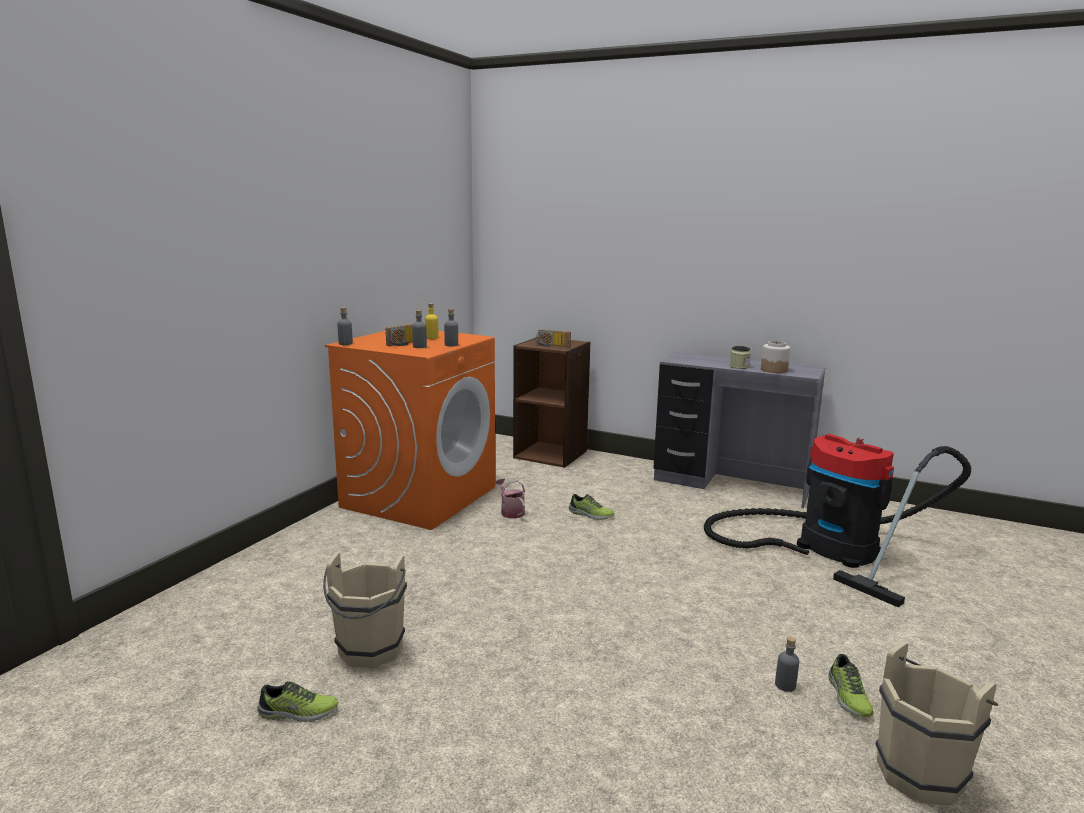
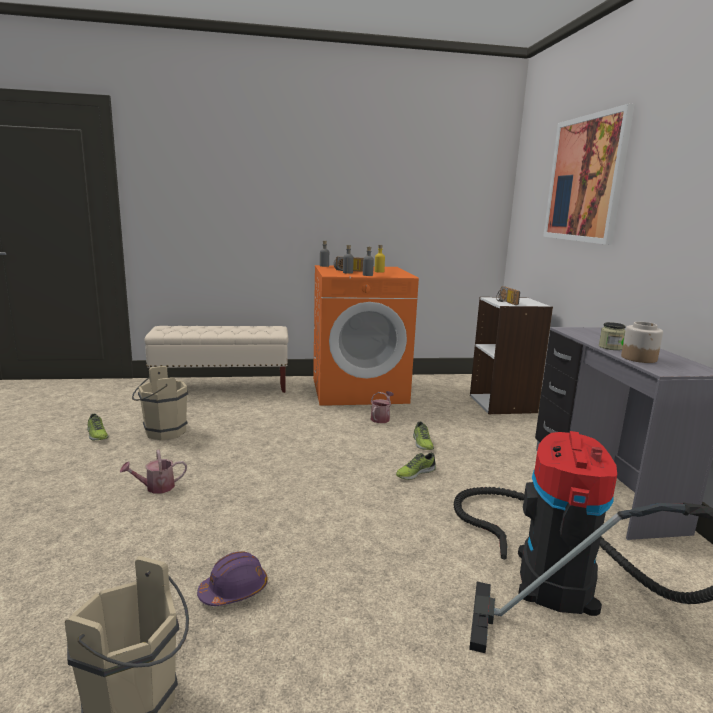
camera: 55 degrees right, 0 degrees up
(261, 570) = (222, 386): none -> beige bench
(537, 690) = (156, 487): none -> watering can
(551, 454) = (503, 404): brown bookcase -> white bookcase
(612, 215) = (585, 179): none -> picture
(785, 685) = (234, 590): grey bottle -> purple hard hat
(848, 696) = (241, 633): shoe -> shoe (415, 473)

